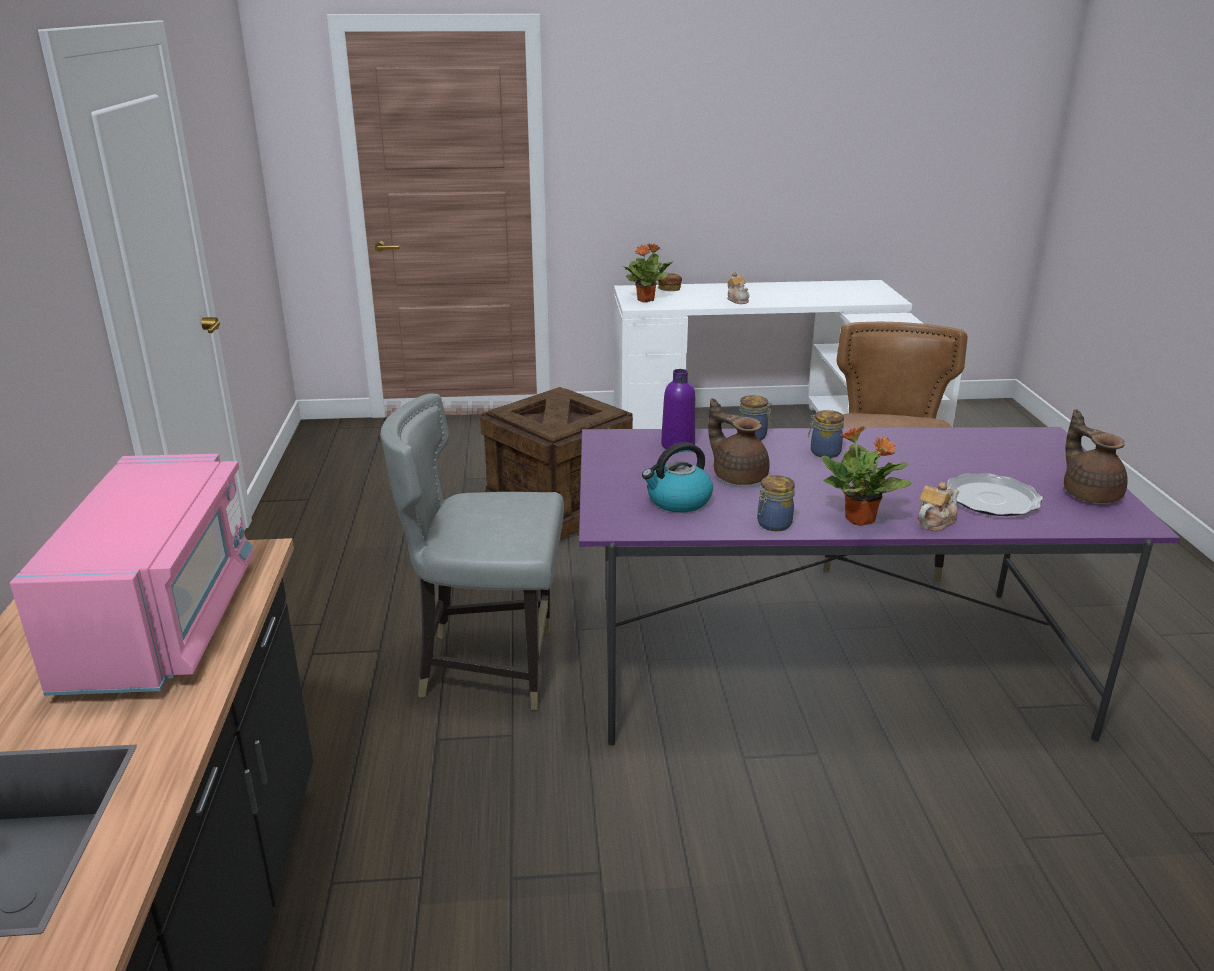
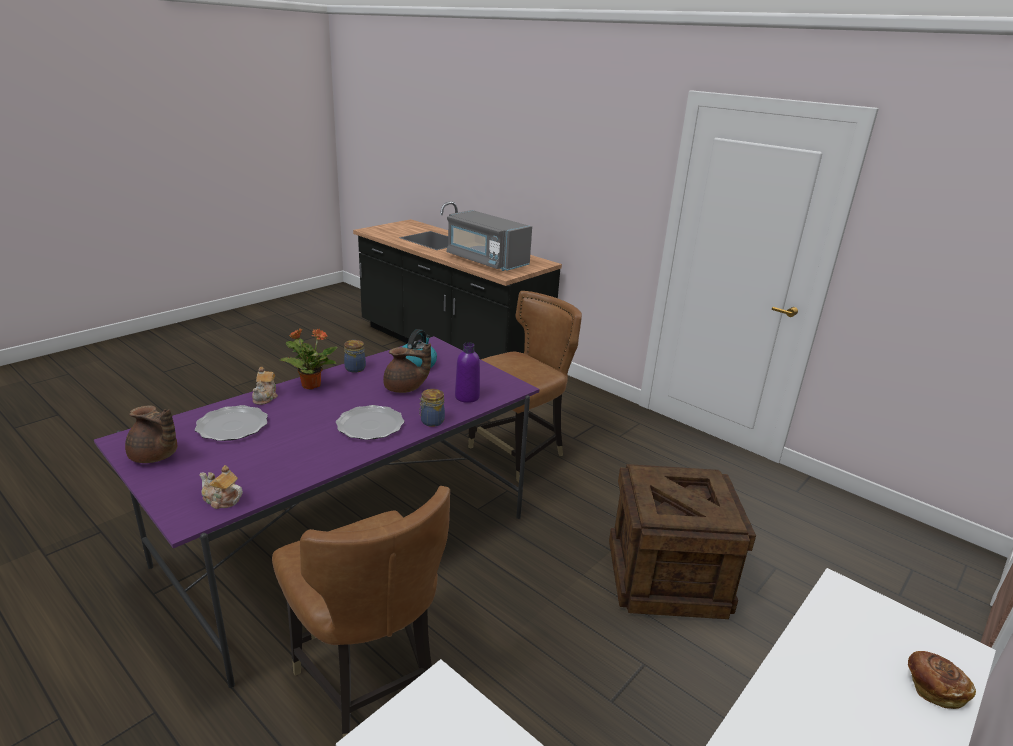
camera: 135 degrees right, 0 degrees up
(162, 622) = (486, 261): pink microwave -> grey microwave
(488, 666) = (517, 453): grey chair -> brown chair
(646, 300) = (871, 619): potted plant -> none
(738, 300) = (800, 708): teapot -> teapot (221, 500)
(823, 452) = (370, 425): jar -> plate

